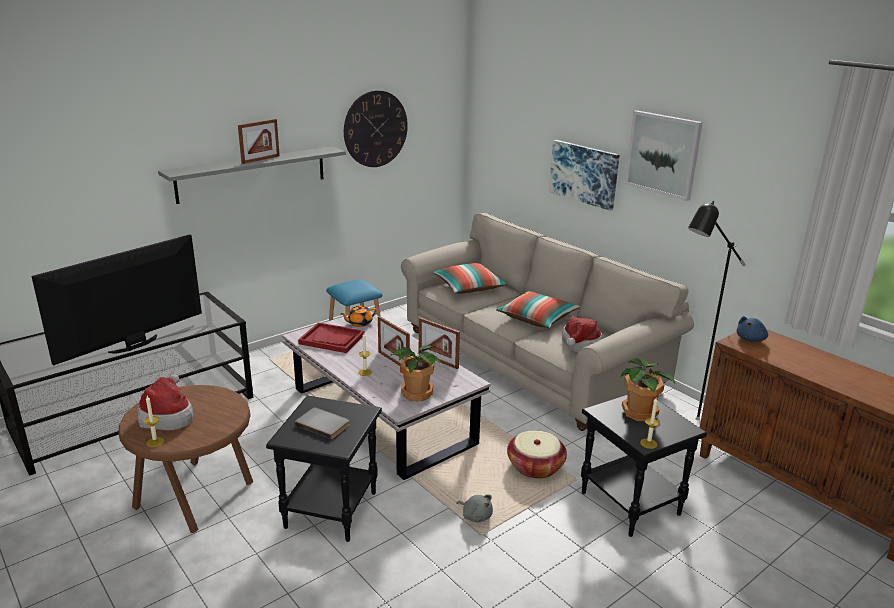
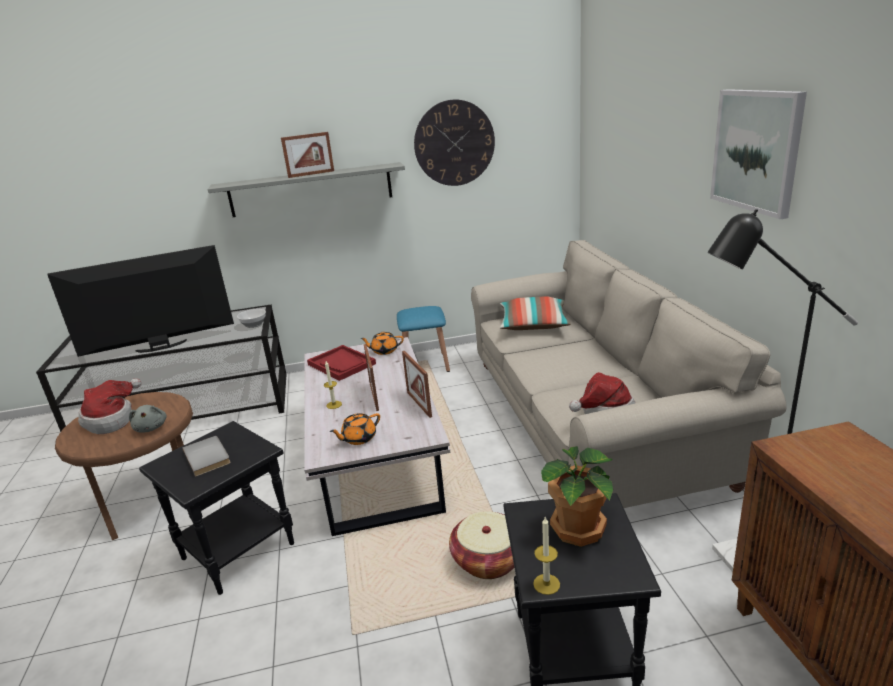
camera: 30 degrees right, 0 degrees up
(155, 442) = (73, 443): candle -> none
(215, 313) = (253, 325): none -> bowl
(416, 393) = (358, 438): potted plant -> orange teapot
(476, 516) = (368, 606): grey plush toy -> grey plush toy (151, 428)
(537, 319) = (582, 370): pillow -> none
(584, 173) = (674, 187): picture -> none
(751, 339) = (821, 448): blue plush toy -> none

